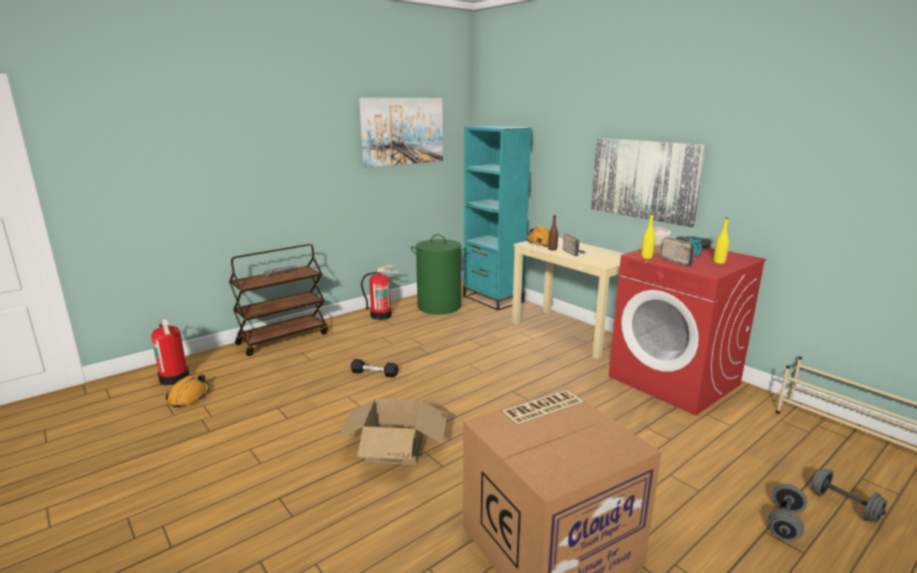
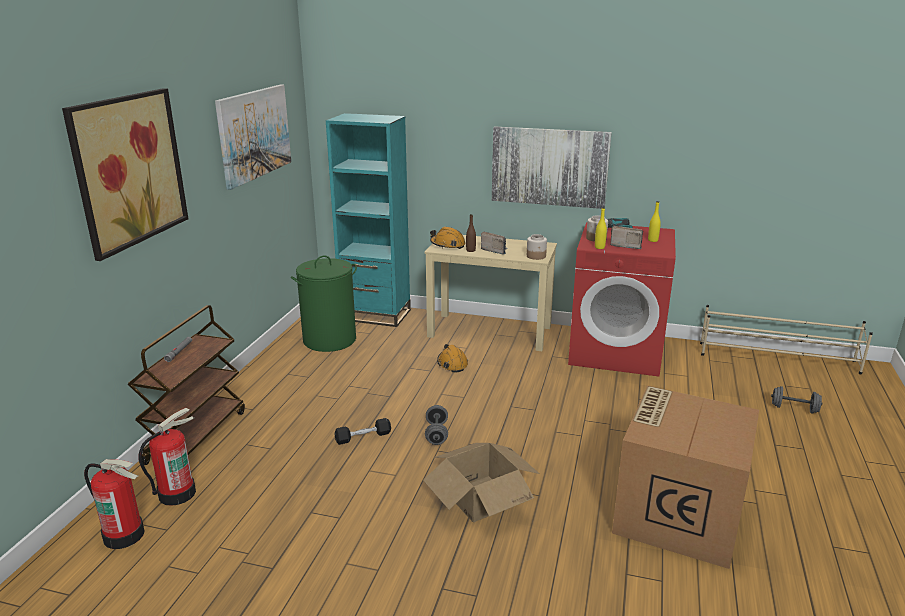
camera: 35 degrees left, 5 degrees up
(189, 397) = (184, 546): orange hard hat -> orange hard hat (452, 364)
(258, 132) = (129, 170): none -> picture
(381, 315) = (278, 370): fire extinguisher -> fire extinguisher (177, 493)
(604, 263) = (536, 256): none -> jar
(784, 523) = (778, 434): grey dumbbell -> grey dumbbell (436, 434)

